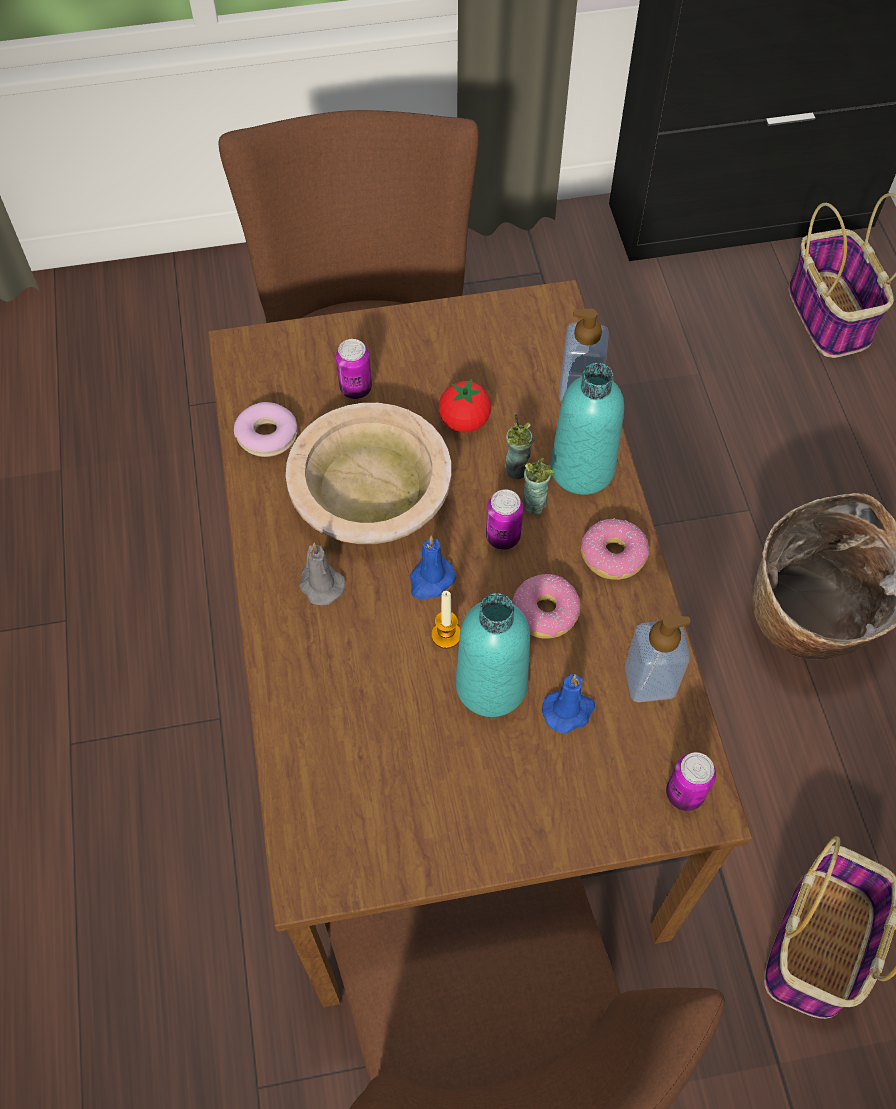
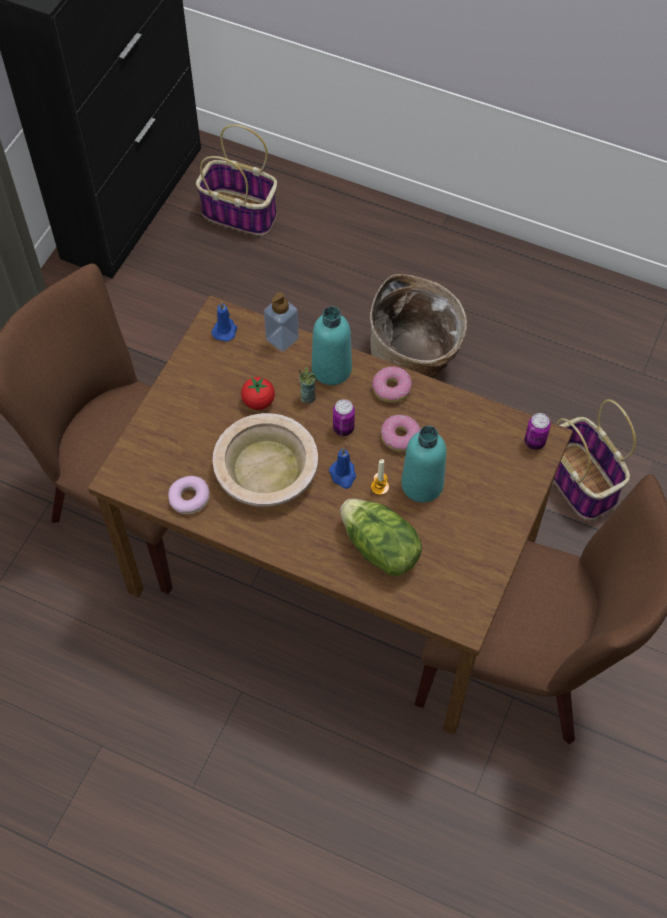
camera: 55 degrees left, 0 degrees up
(320, 584) = (306, 526): grey candle -> none
(349, 693) = (379, 549): none -> lettuce
(356, 389) = (194, 438): can -> none
(534, 504) = (335, 403): cup -> none
(569, 710) = (460, 461): blue candle -> blue candle (225, 330)
(649, 680) = (469, 418): soap dispenser -> none

